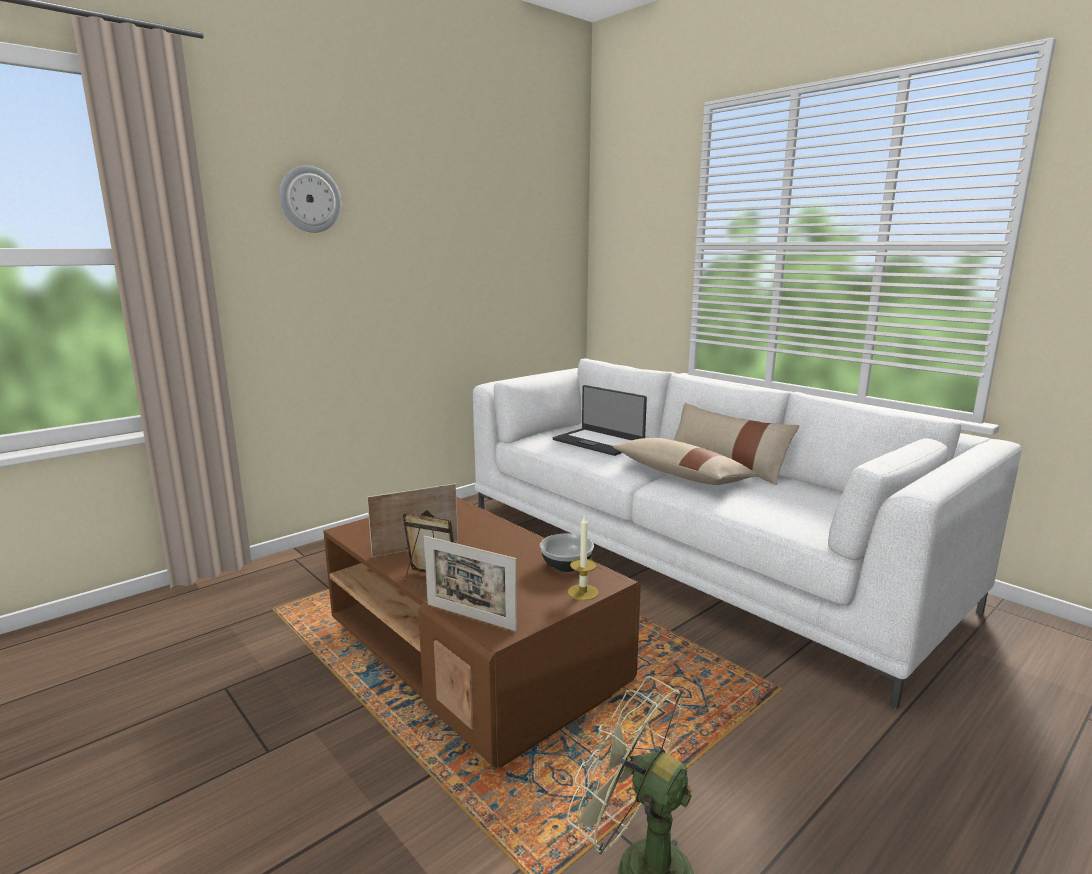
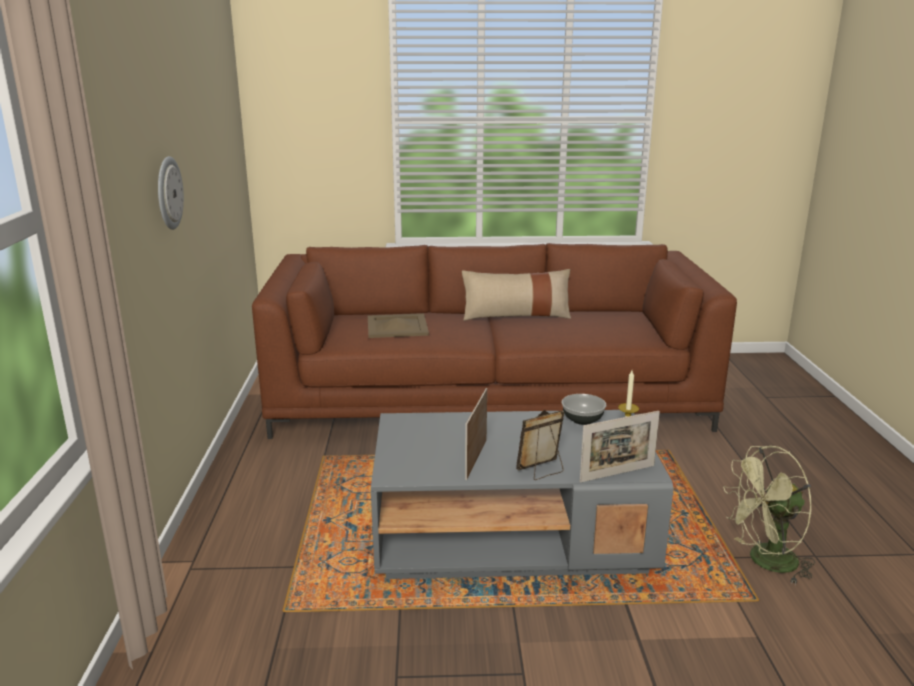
camera: 50 degrees left, 5 degrees up
(310, 199) = (117, 106): wall clock -> wall clock (168, 193)
(472, 660) = (512, 537): brown coffee table -> grey coffee table
(599, 442) = (397, 326): laptop -> beige tray
(681, 475) = (510, 332): beige pillow -> none
(689, 553) = (488, 398): white sofa -> brown sofa

